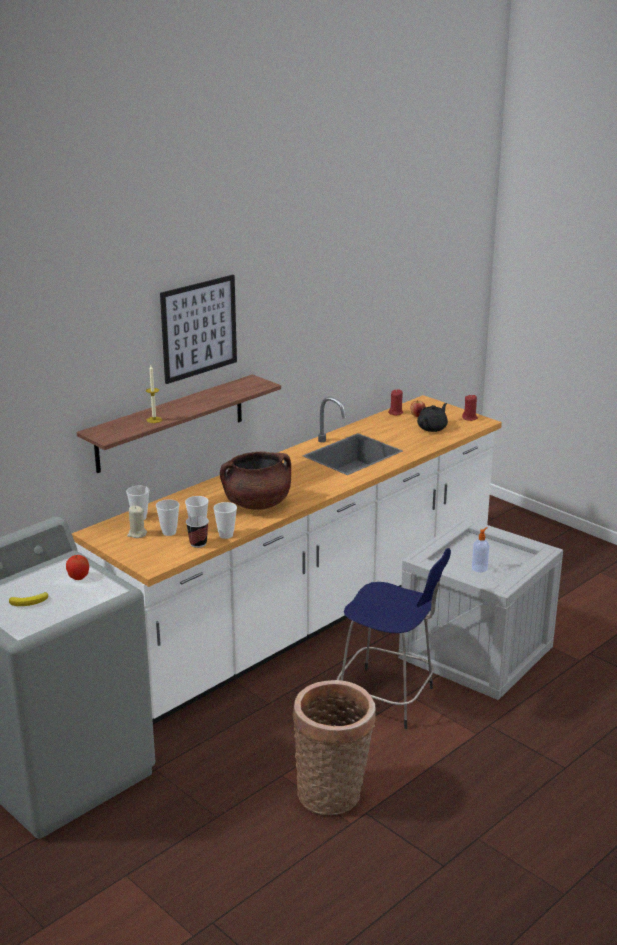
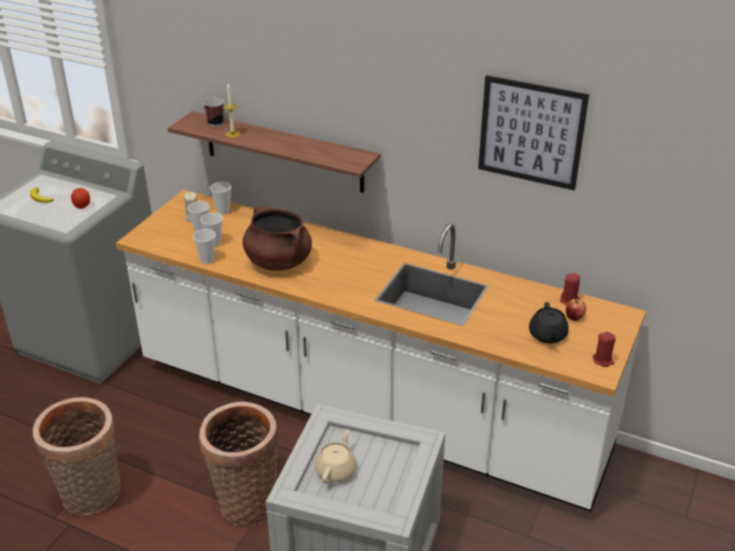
camera: 70 degrees right, 10 degrees up
(198, 543) = (185, 250): cup -> cup (215, 123)
(199, 328) = (316, 77): picture -> picture (531, 132)
(388, 699) = (245, 502): blue stool -> basket
(432, 427) = (547, 335): black teapot -> black teapot turned 75 degrees clockwise
(480, 568) = (336, 470): soap dispenser -> beige teapot

